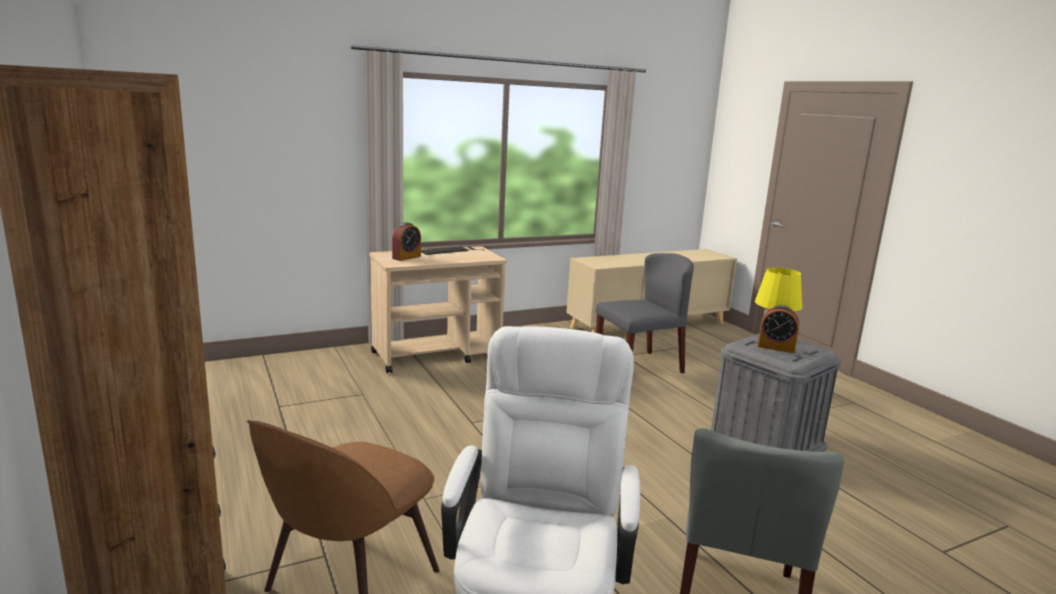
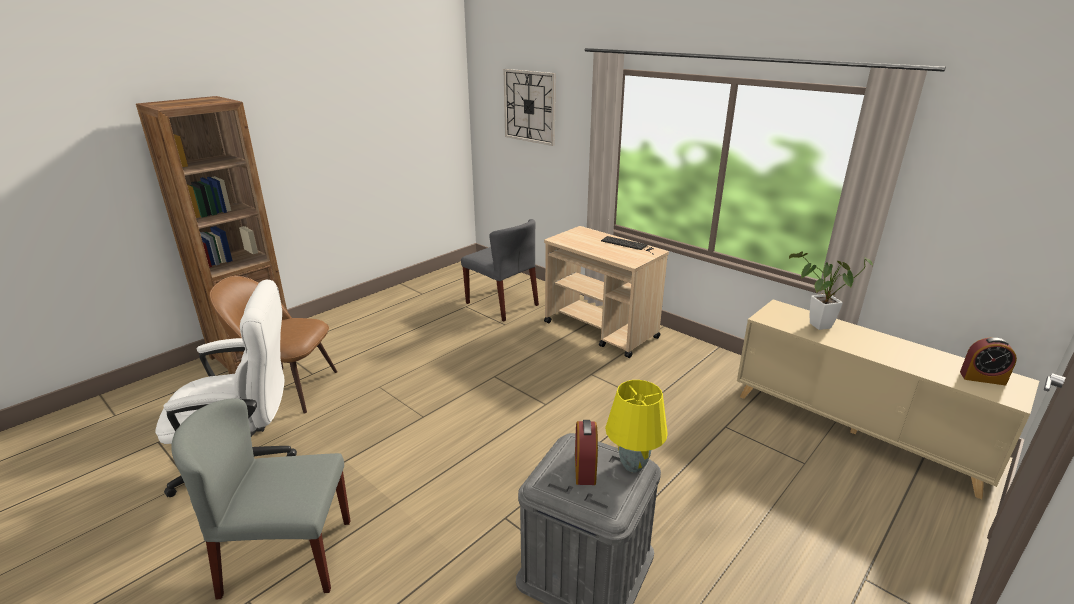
camera: 70 degrees right, 10 degrees up
(242, 120) = (529, 106): none -> wall clock
(406, 257) = (582, 238): alarm clock -> alarm clock (982, 378)
(619, 260) = (815, 326): none -> potted plant
(639, 366) = (706, 441): grey chair -> grey chair (502, 304)

